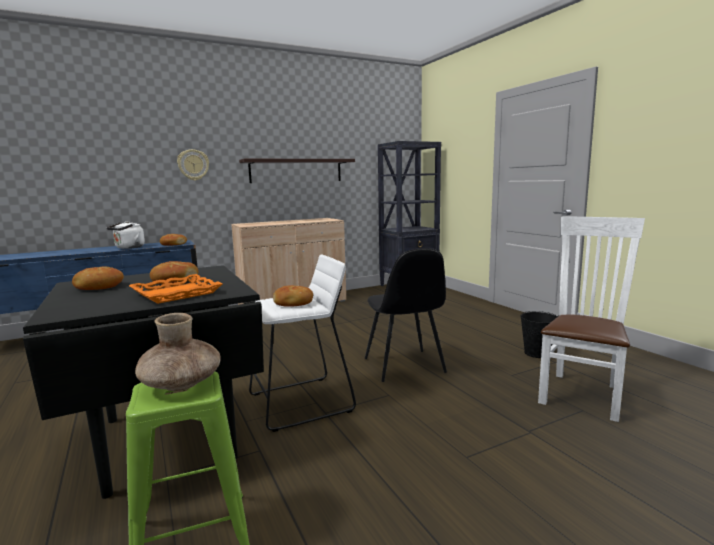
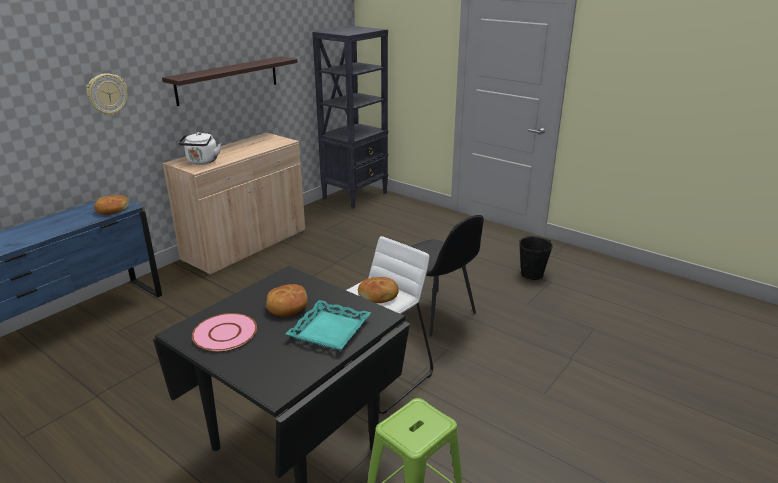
camera: 25 degrees left, 15 degrees up
(99, 286) = (225, 333): bread -> pink plate
(128, 248) = (59, 227): white kettle -> white kettle (202, 162)
(176, 293) = (329, 330): orange tray -> turquoise tray
(181, 384) = (412, 418): brown vase -> none
(582, 392) = (585, 311): white chair -> none

